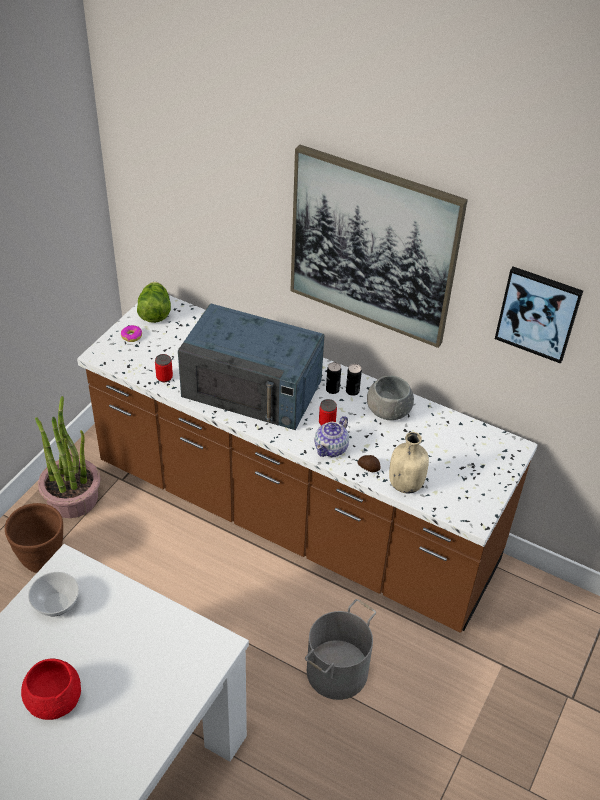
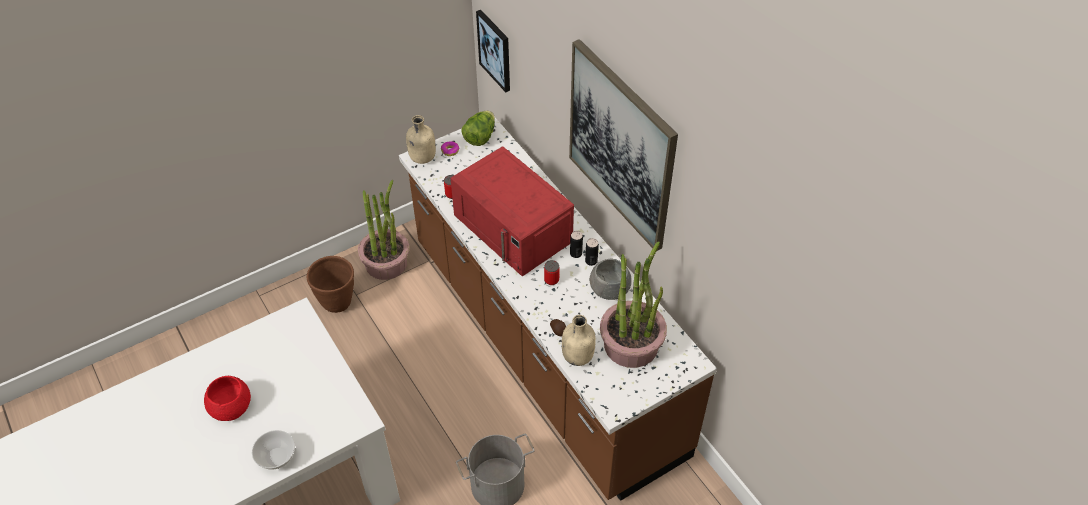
camera: 30 degrees right, 5 degrees up
(55, 604) = (273, 339): bowl -> bowl (276, 457)
(106, 353) = (422, 158): none -> beige bottle
(253, 388) = (513, 228): blue microwave -> red microwave
(331, 448) = (540, 302): teapot -> none
(446, 453) = (631, 344): none -> potted plant
(538, 313) = (721, 254): picture -> picture (495, 50)

